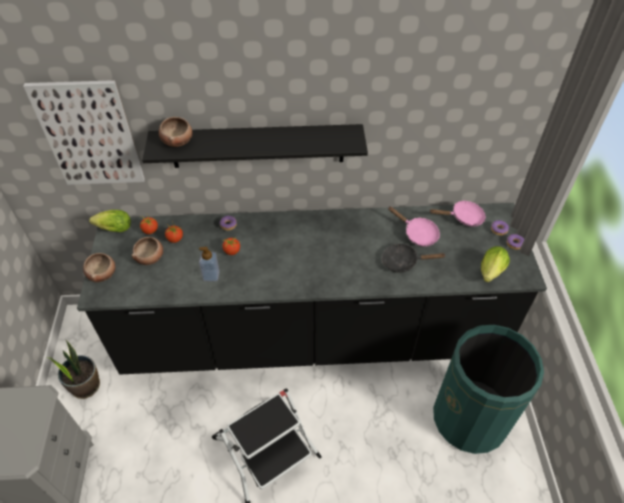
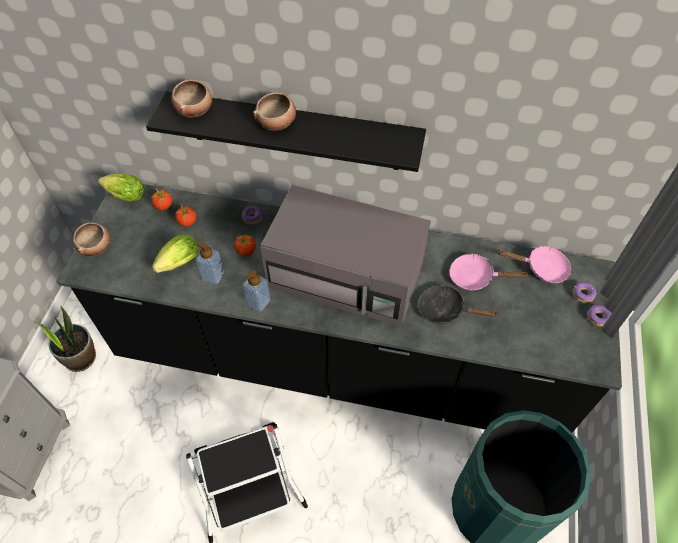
camera: 15 degrees right, 5 degrees up
(89, 135) = (100, 84): picture -> none
(150, 257) = (153, 238): bowl -> bowl (277, 122)
(256, 287) = (258, 302): none -> soap dispenser
(320, 252) = (348, 274): none -> grey microwave
(417, 234) = (475, 277): pink frying pan -> pink frying pan turned 135 degrees clockwise
(490, 273) = (552, 350): lettuce -> lettuce (177, 264)

